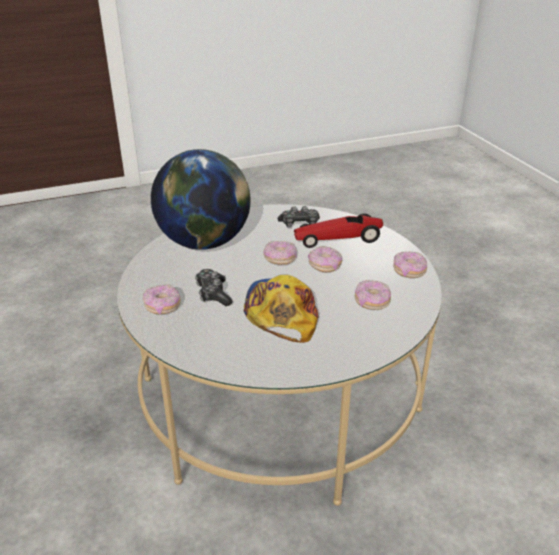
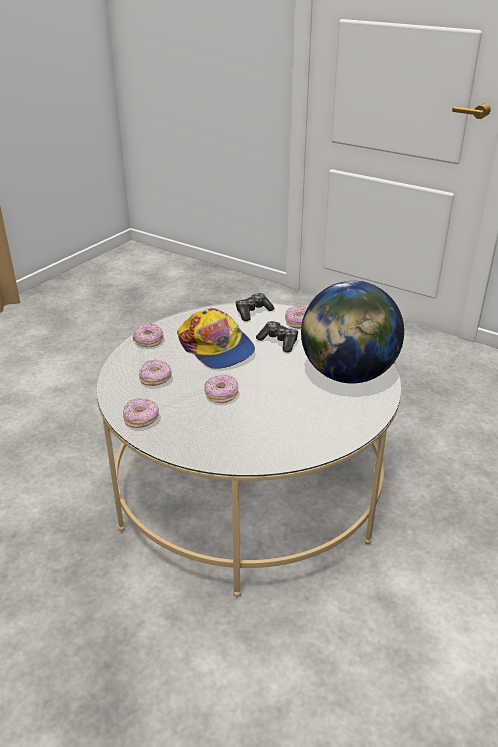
camera: 145 degrees right, 0 degrees up
(280, 259) = (266, 386): donut -> donut (148, 341)
(299, 224) = (294, 432): game controller -> game controller (253, 312)
(338, 239) = (237, 429): toy car -> none

